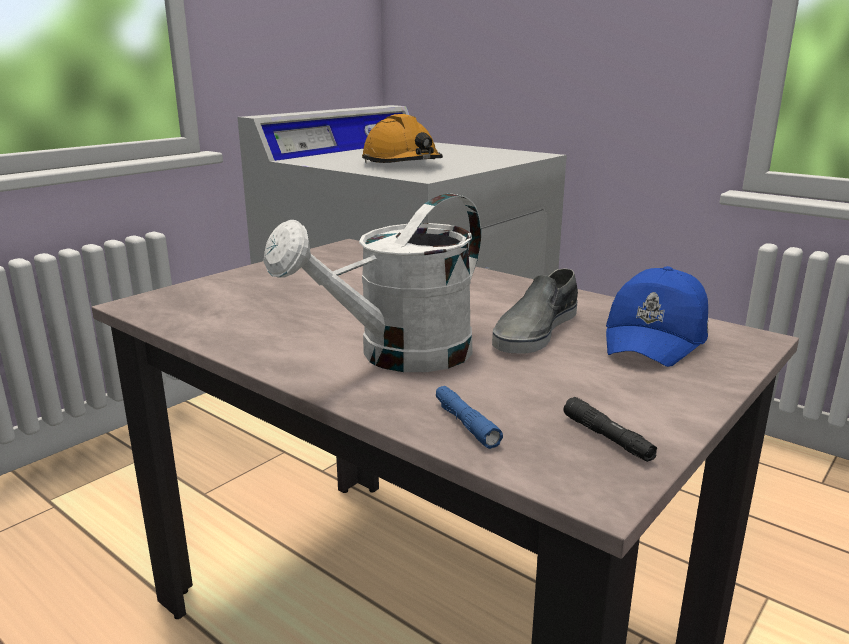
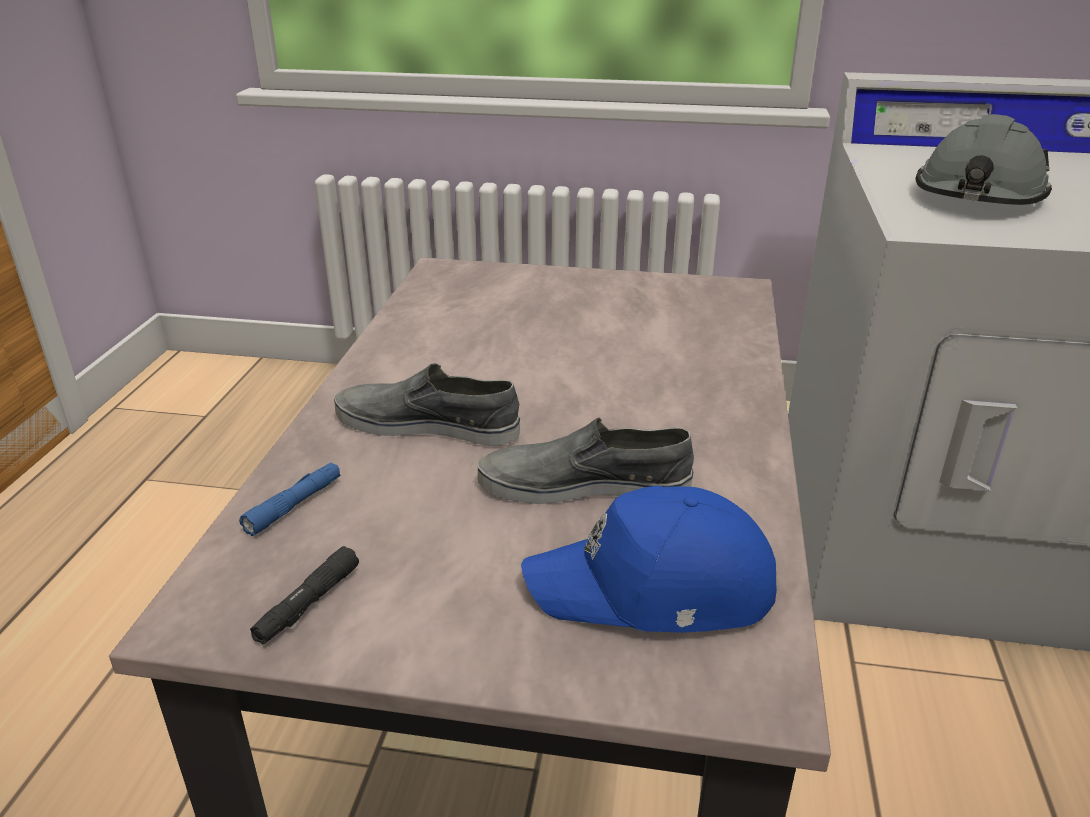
camera: 60 degrees right, 10 degrees up
(400, 357) = (428, 424): white watering can -> grey shoe
(402, 164) = (978, 196): orange hard hat -> grey hard hat

